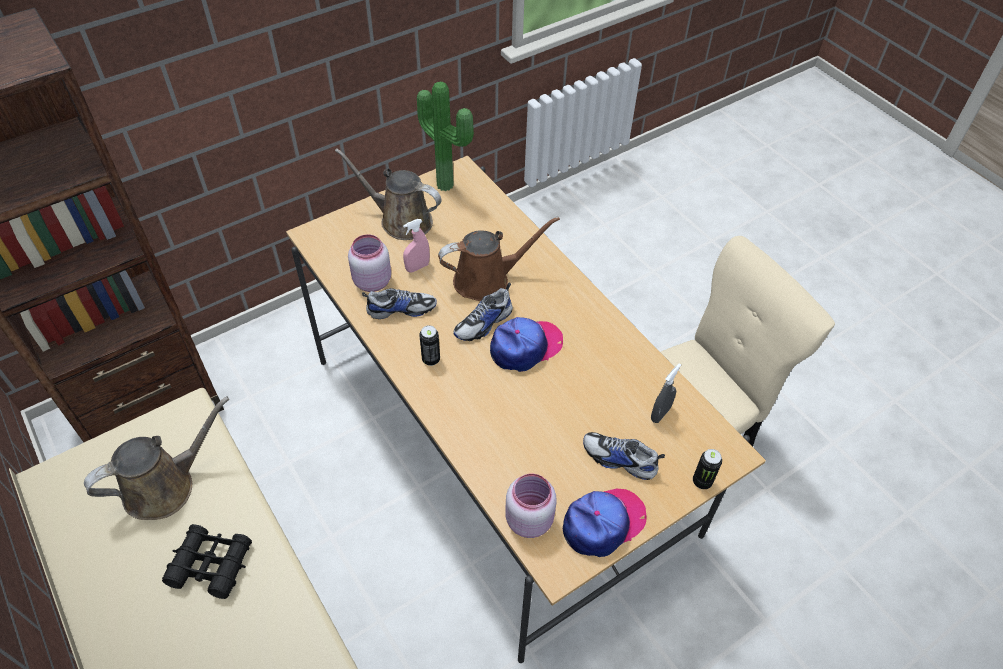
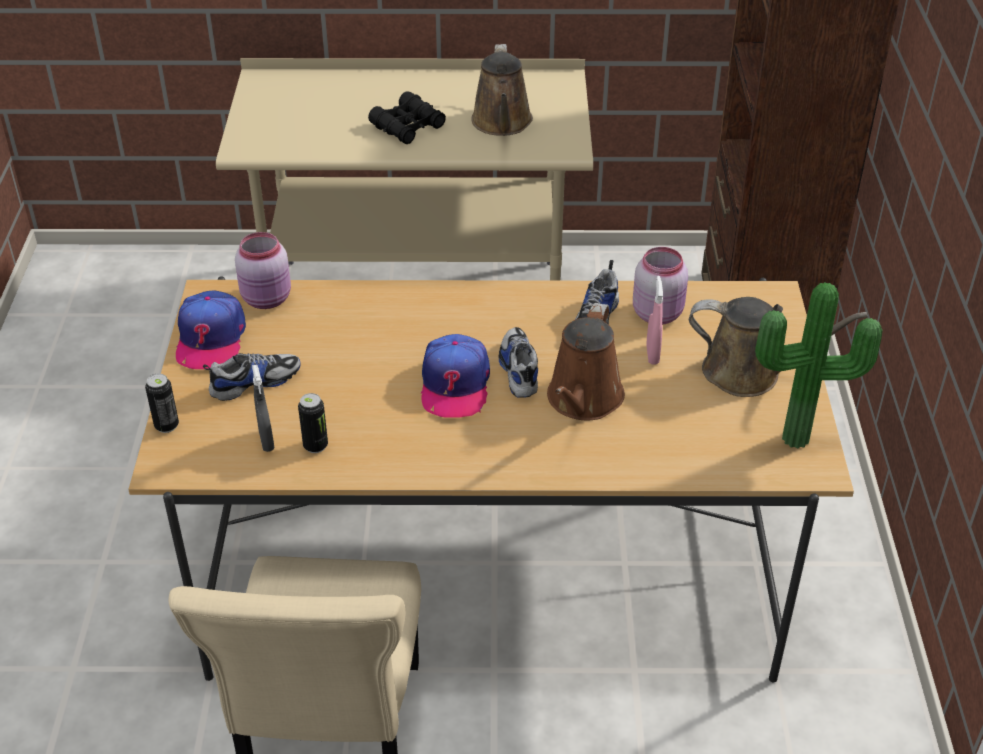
camera: 125 degrees right, 10 degrees down
(401, 220) = (749, 373): brown watering can -> brown watering can turned 45 degrees clockwise
(431, 359) = (505, 313): can -> can (315, 446)

